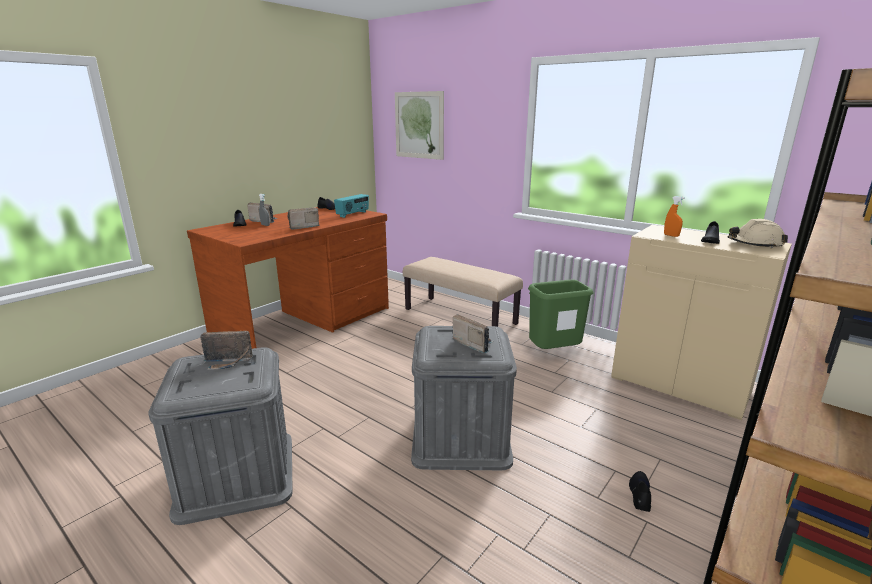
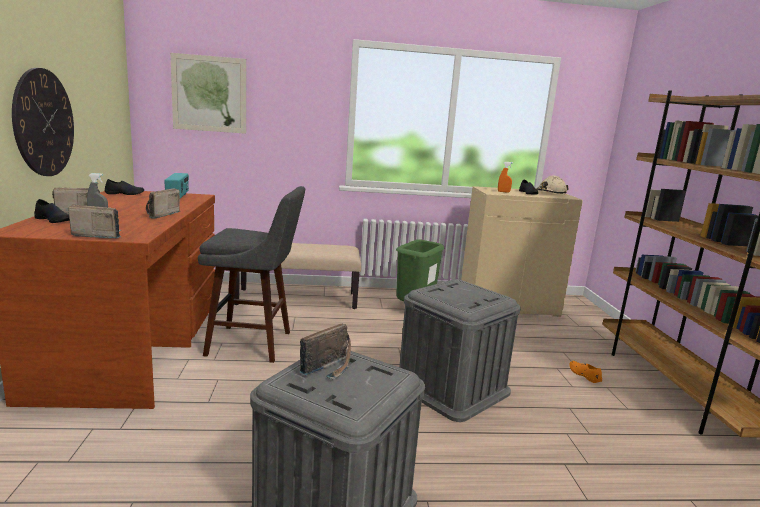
camera: 45 degrees left, 5 degrees down
(261, 157) = (44, 123): none -> wall clock
(372, 343) = (254, 344): none -> grey stool
(473, 344) = (471, 293): radio -> radio (98, 235)
(640, 494) = (584, 375): black shoe -> orange shoe

